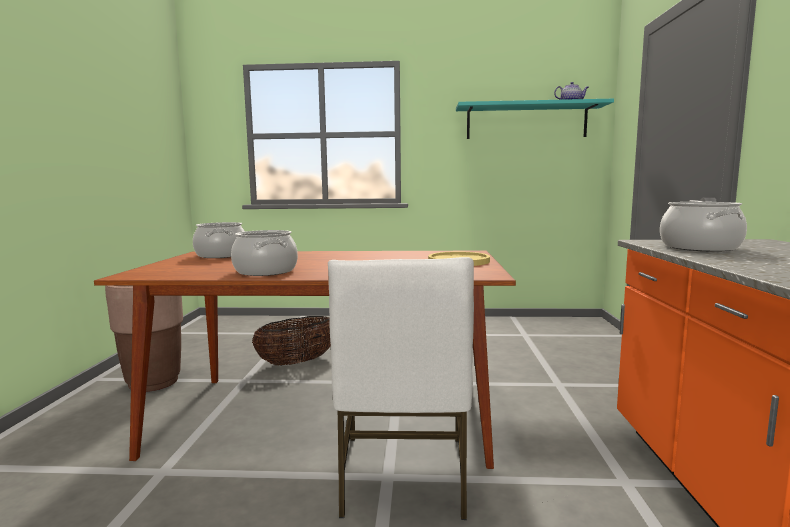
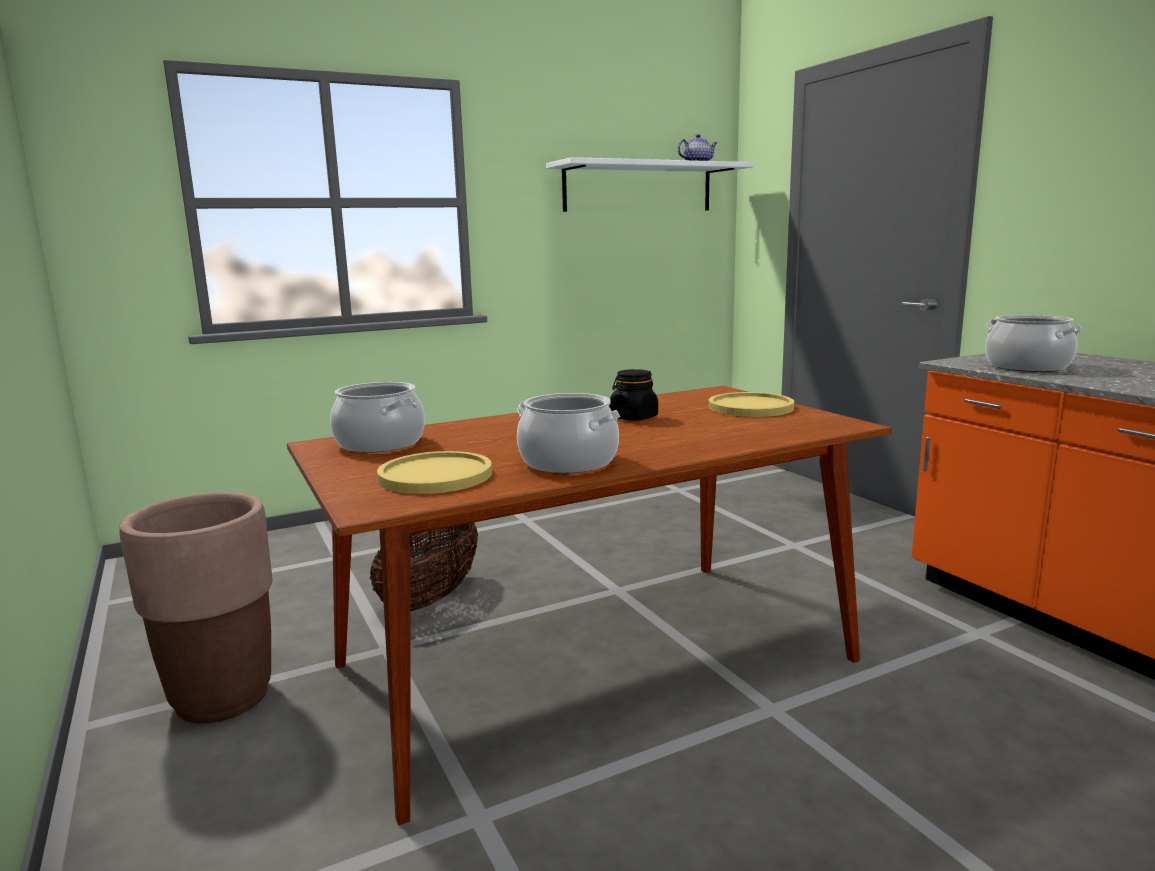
camera: 30 degrees left, 5 degrees up
(194, 268) = (435, 475): none -> yellow plate
(371, 258) = (633, 417): none -> black jar
(403, 475) = (786, 701): white chair -> none
(526, 122) = (638, 188): turquoise shelf -> white shelf

